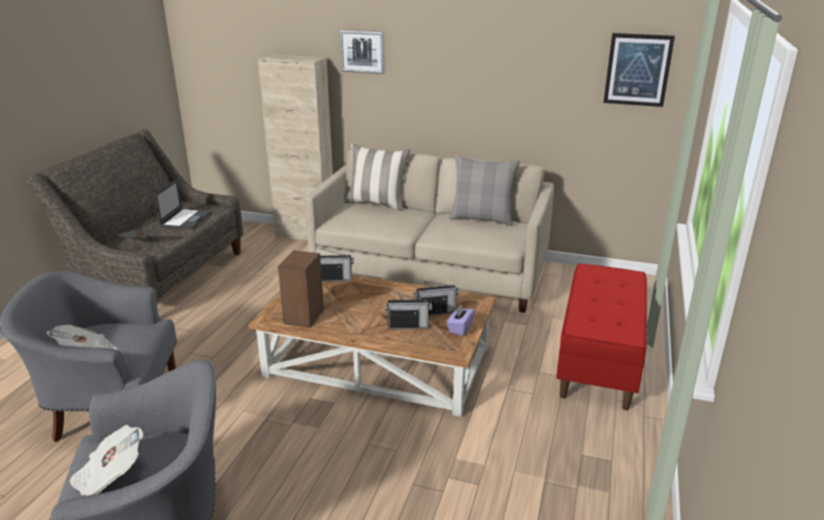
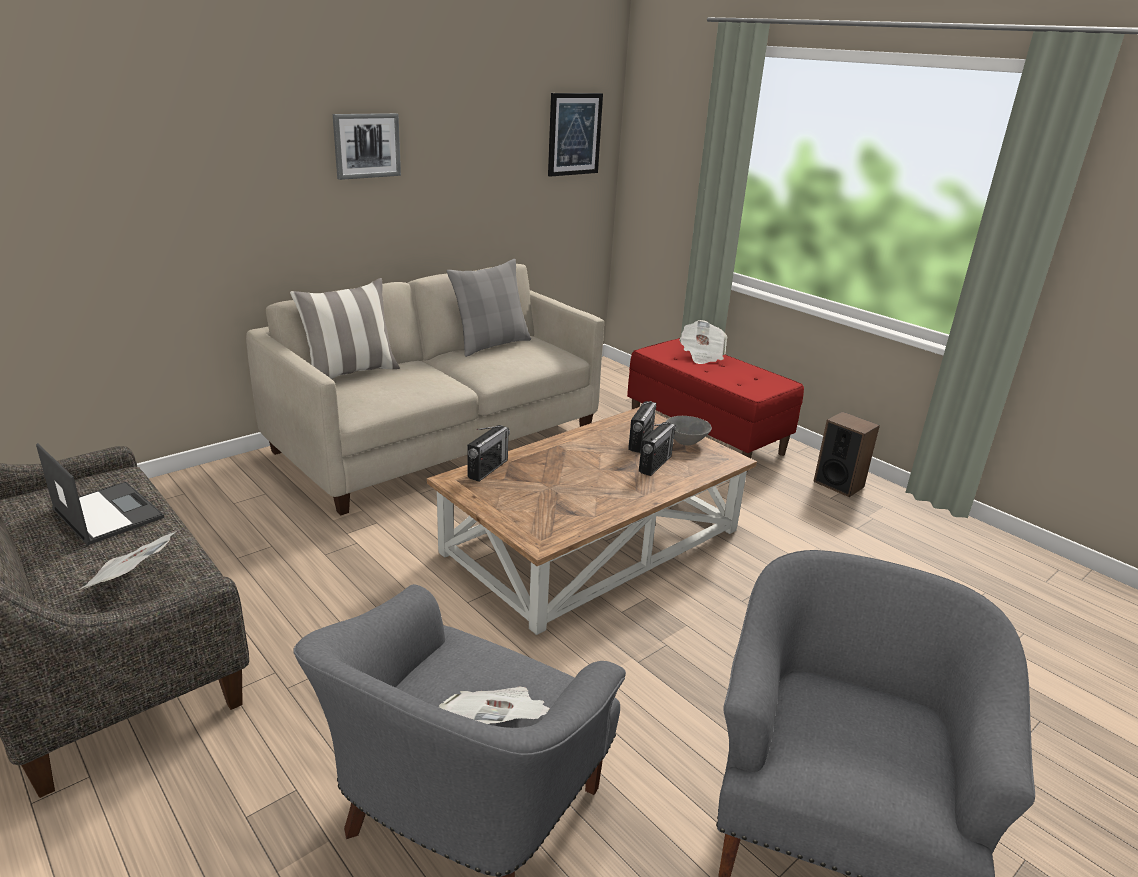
camera: 60 degrees left, 0 degrees up
(110, 476) = (875, 757): newspaper -> newspaper (701, 355)
(304, 316) = (563, 515): speaker -> speaker (838, 484)
(305, 235) = (190, 480): beige cabinet -> none
(362, 51) = (246, 141): picture -> picture (366, 145)
(460, 328) = (686, 442): purple tissue box -> grey bowl

